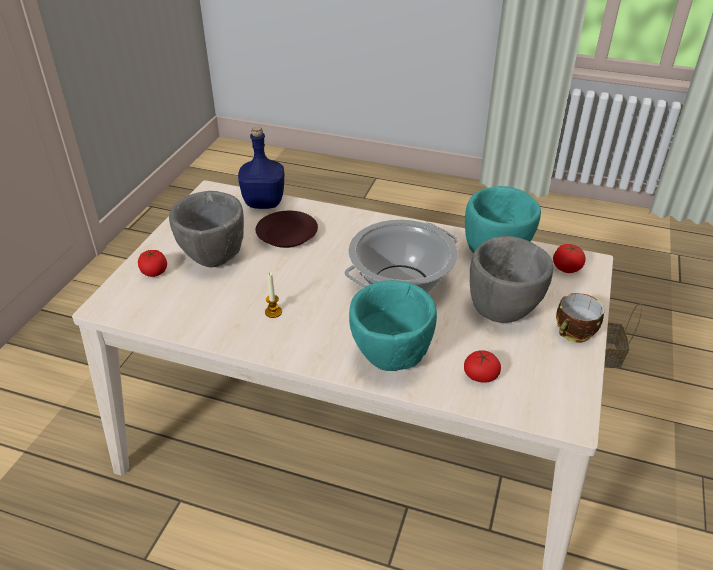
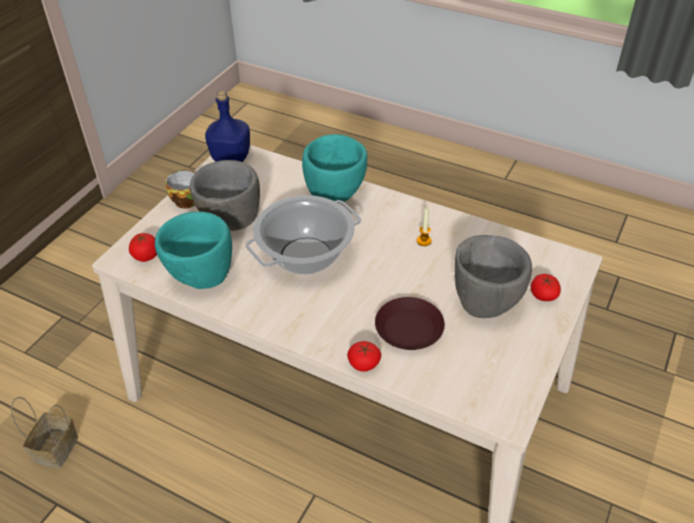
camera: 170 degrees left, 5 degrees up
(265, 202) = (435, 386): blue bottle -> blue bottle (230, 158)
(480, 375) = (276, 180): tomato -> tomato (364, 363)

